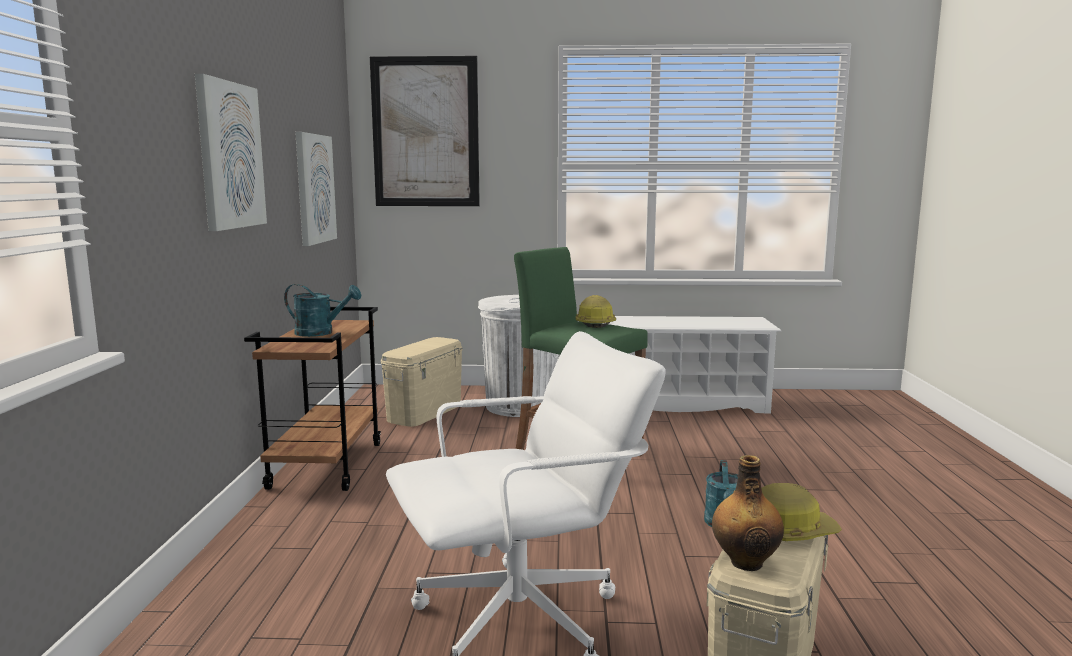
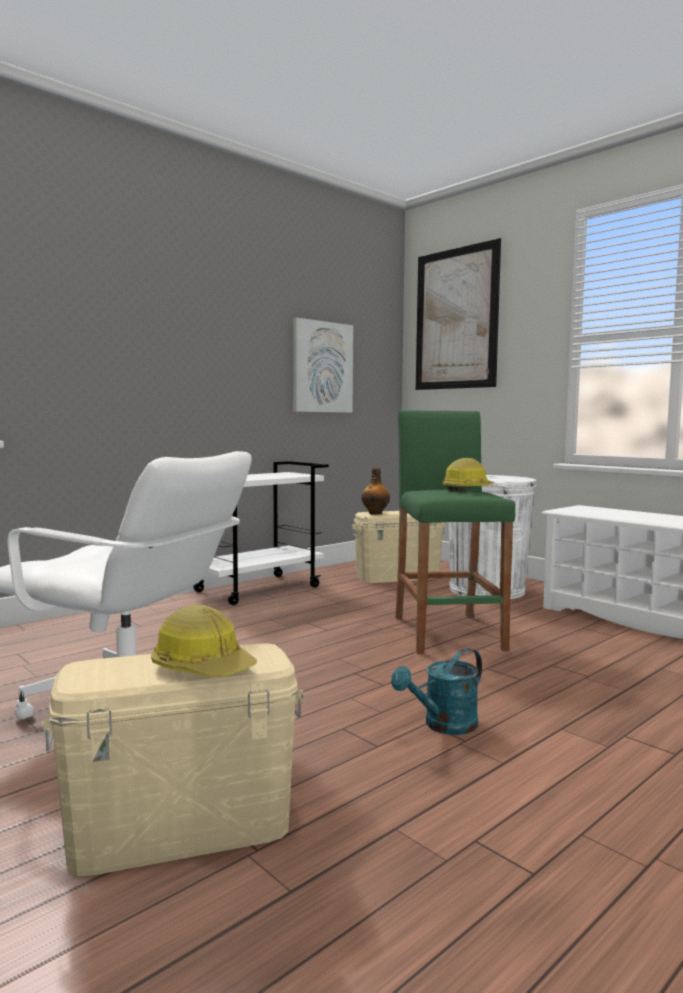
camera: 45 degrees right, 5 degrees down
(230, 155) = (182, 328): picture -> none
(321, 333) = (259, 476): turquoise watering can -> none
(326, 465) = (258, 589): brown cart -> white cart
(745, 562) = (102, 666): bottle -> bottle (375, 513)

